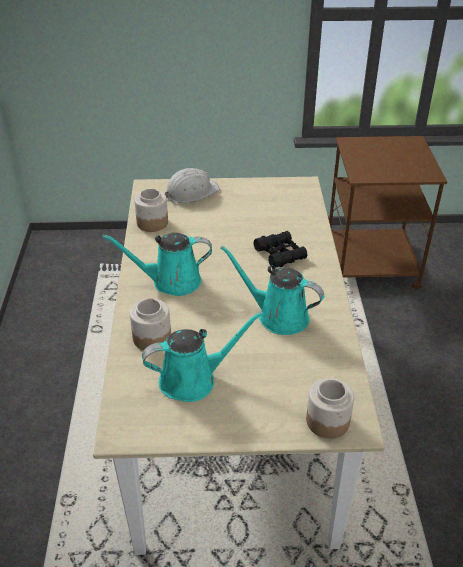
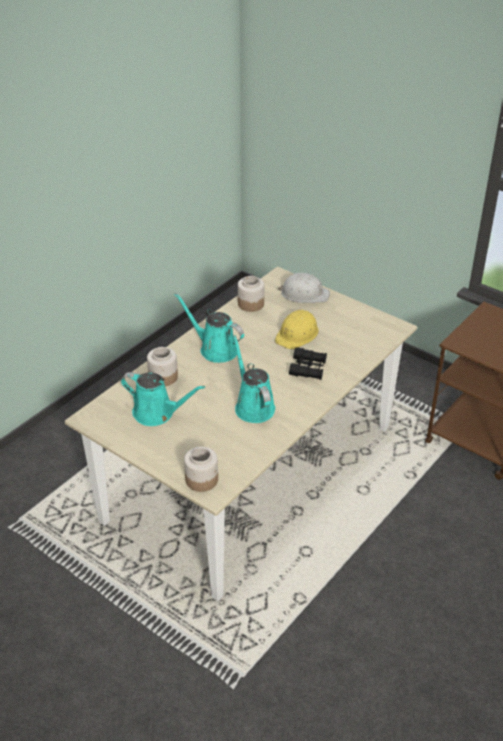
camera: 40 degrees right, 0 degrees up
(231, 229) = (297, 334): none -> yellow hard hat

